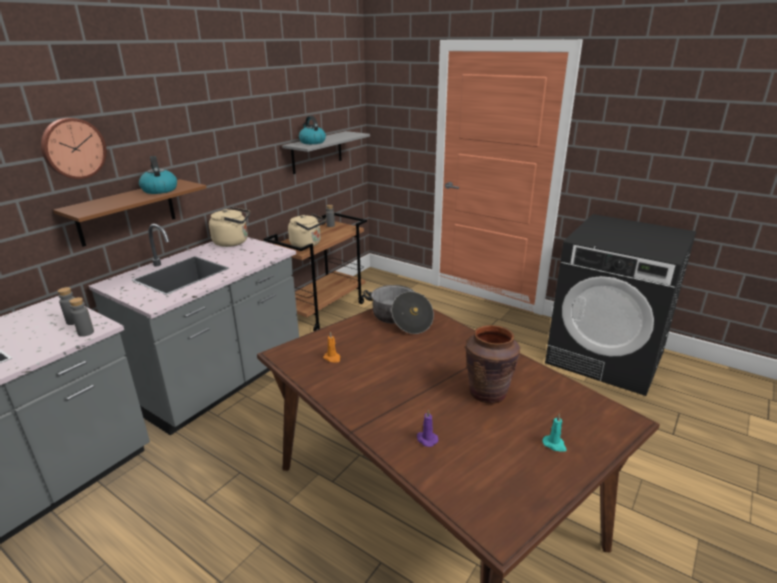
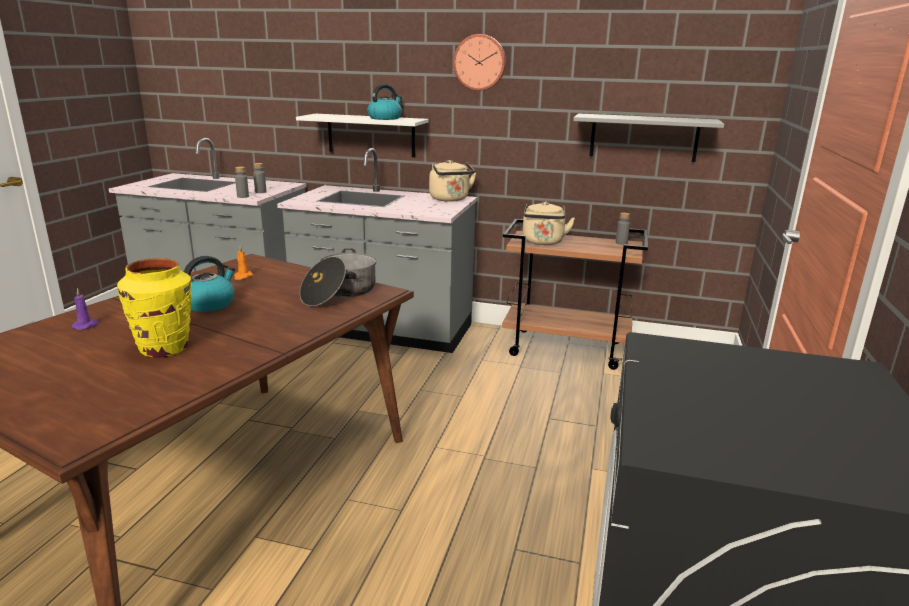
camera: 70 degrees right, 5 degrees down
(73, 148) = (339, 67): wall clock -> wall clock (480, 62)
(127, 212) = (371, 135): brown shelf -> white shelf
(312, 142) = (612, 116): kettle -> kettle (209, 304)
(488, 393) = (165, 348): brown vase -> yellow vase
(554, 444) = (44, 389): turquoise candle -> none

